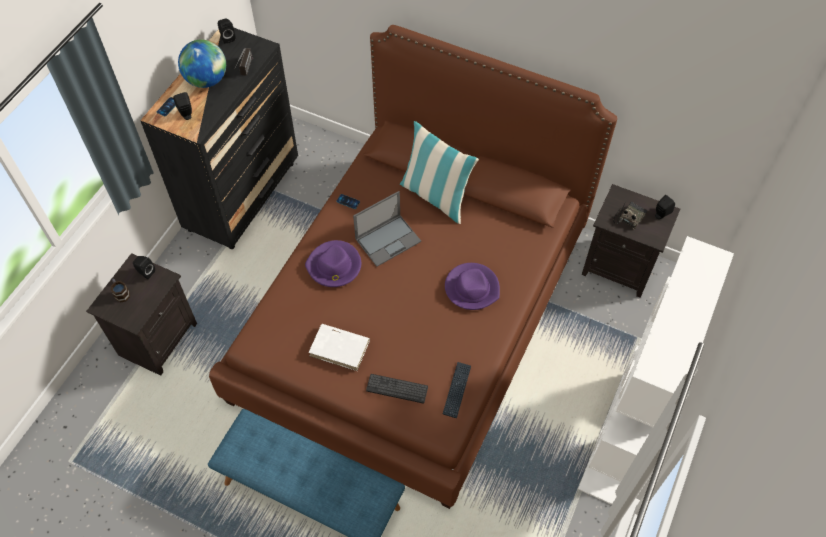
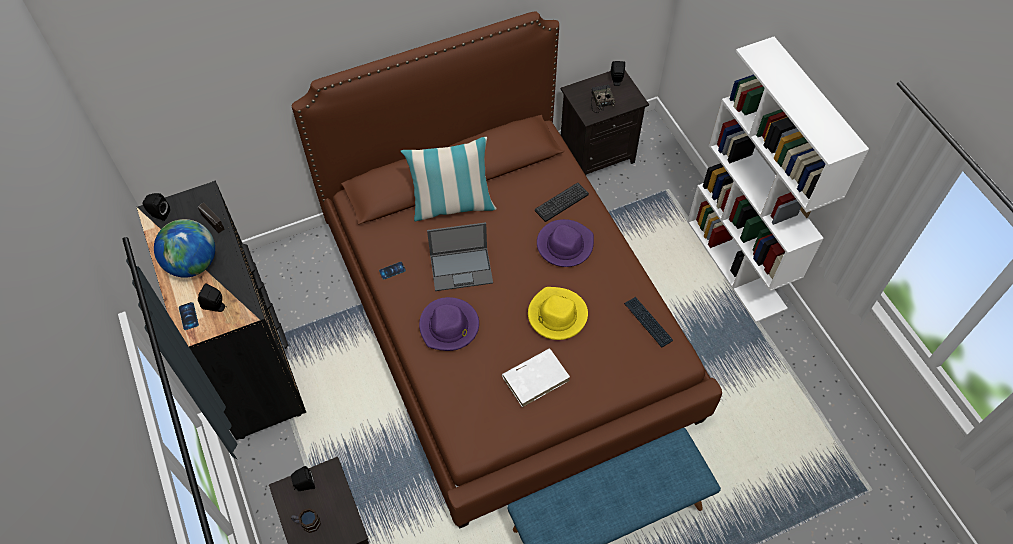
camera: 50 degrees left, 0 degrees up
(388, 240) = (462, 268): laptop -> laptop turned 75 degrees clockwise
(397, 388) = (610, 363): keyboard -> keyboard (561, 202)
(405, 325) = (556, 315): none -> yellow hat

